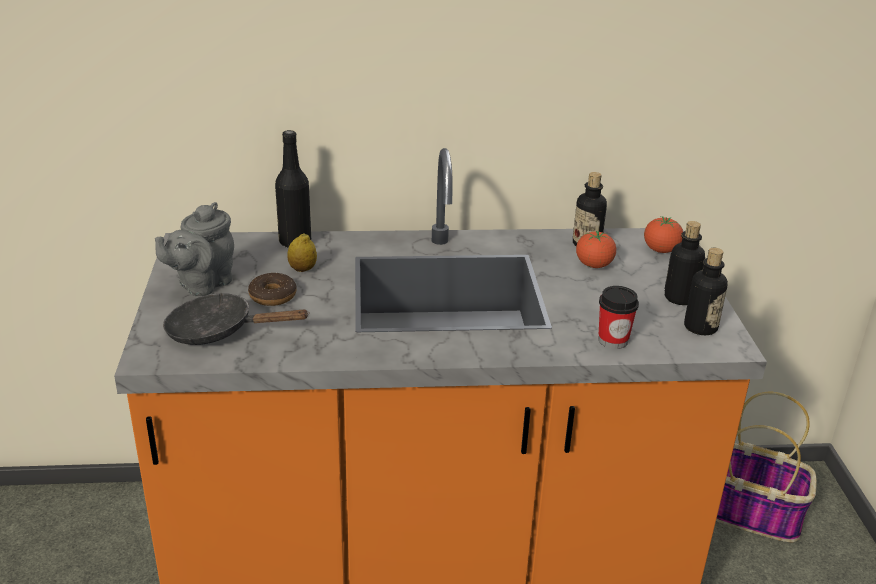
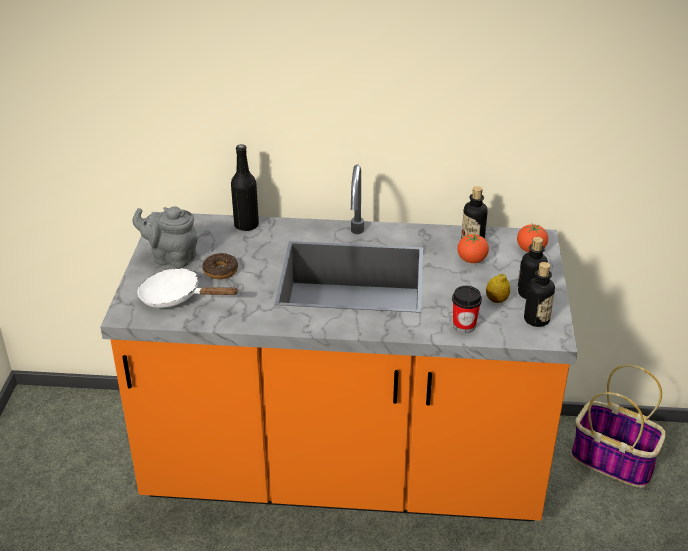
camera: 10 degrees right, 5 degrees up
(202, 284) = (171, 258): grey teapot -> grey teapot turned 60 degrees clockwise
(219, 331) = (177, 297): black frying pan -> white frying pan
(302, 269) = (247, 250): lemon -> lemon (496, 300)

